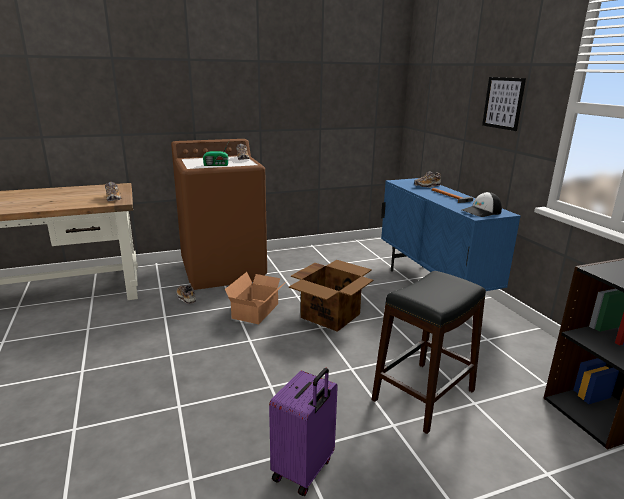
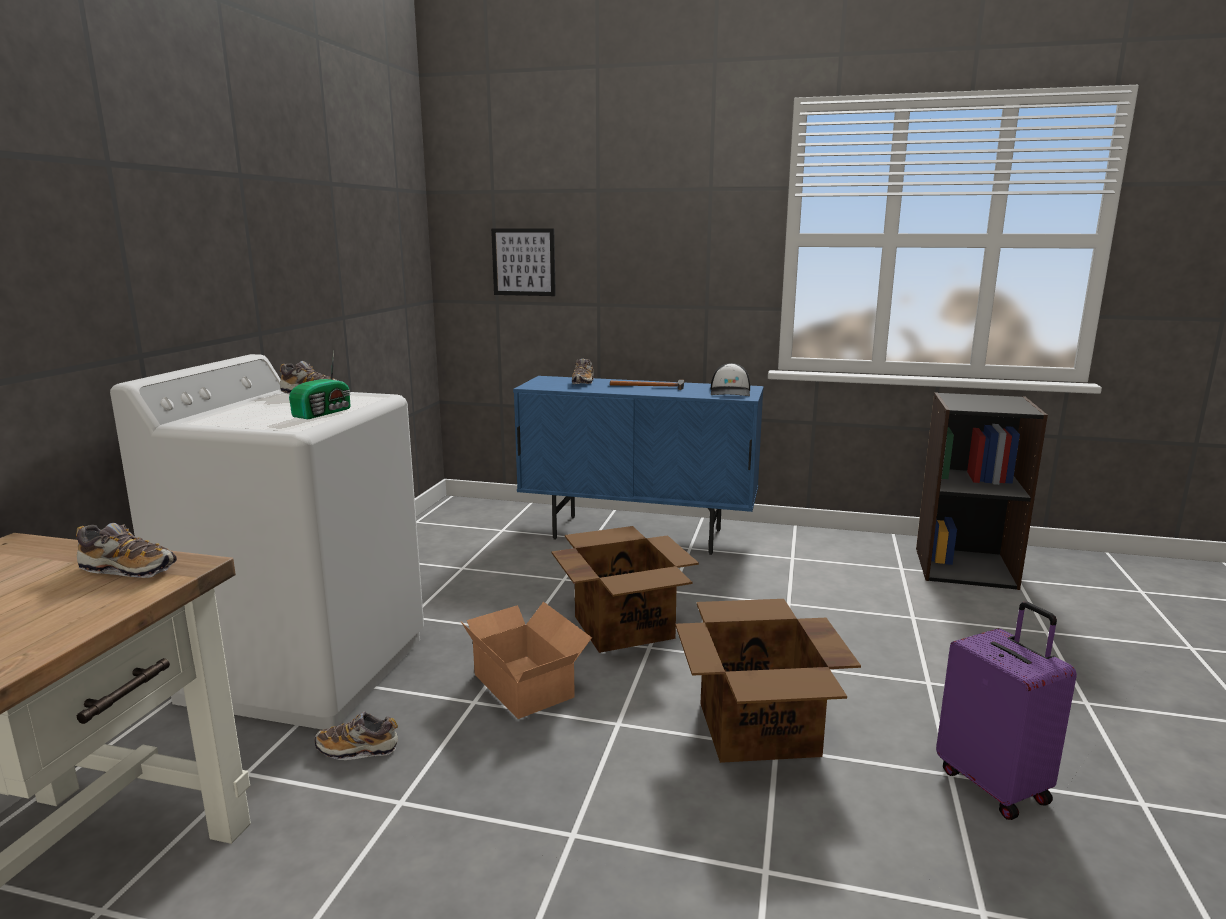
camera: 55 degrees left, 5 degrees down
(224, 270) = (305, 668): brown washing machine -> white washing machine
(280, 377) = (758, 730): none -> cardboard box
(424, 395) = (880, 639): black stool -> none
(503, 103) = (673, 243): picture -> picture (524, 262)

